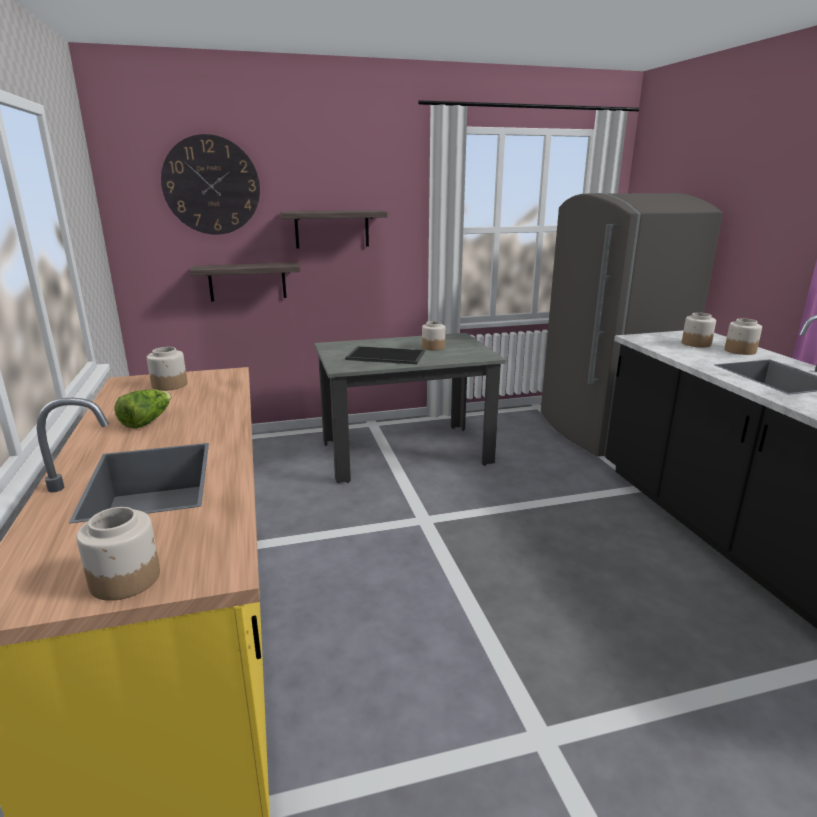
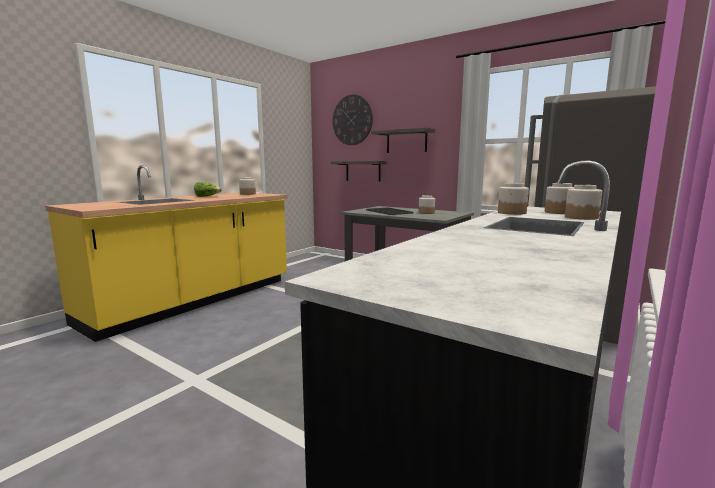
camera: 50 degrees right, 10 degrees down
(126, 579) = (83, 206): jar -> jar (512, 213)

